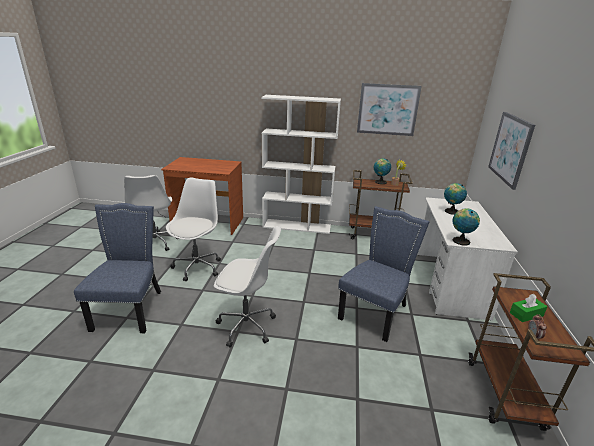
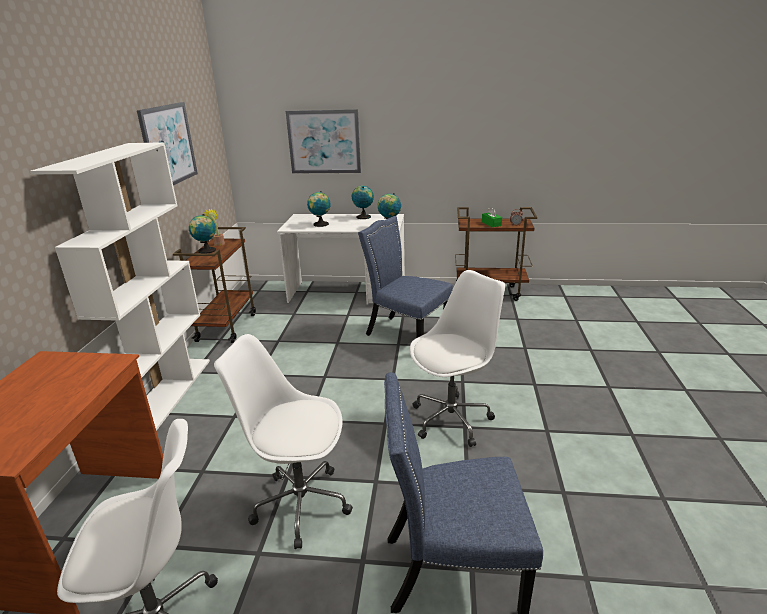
camera: 90 degrees left, 0 degrees up
(248, 326) = (452, 419): white office chair -> white office chair turned 45 degrees clockwise
(488, 229) = (363, 216): none -> globe

